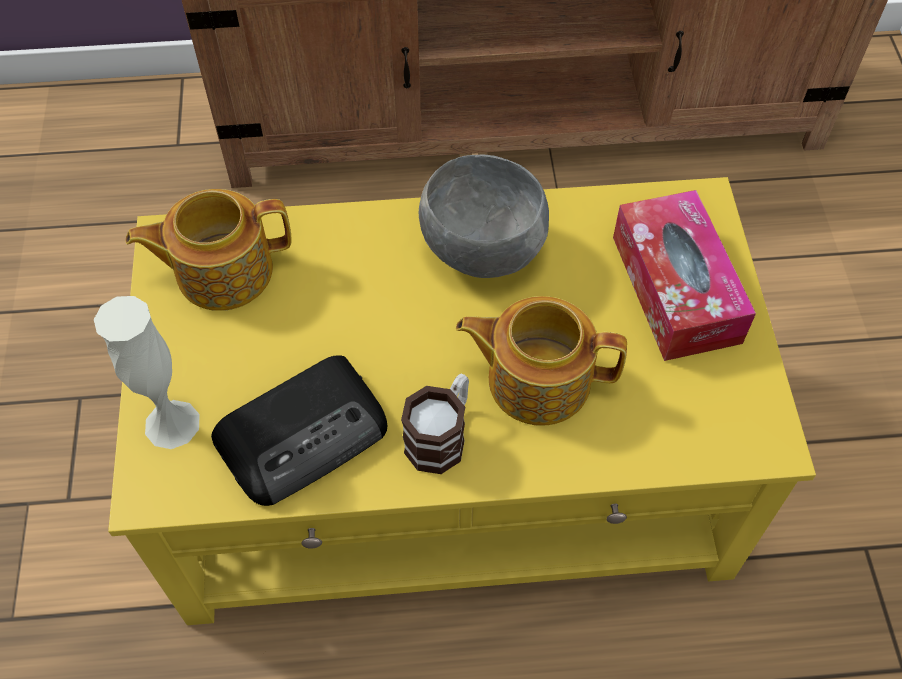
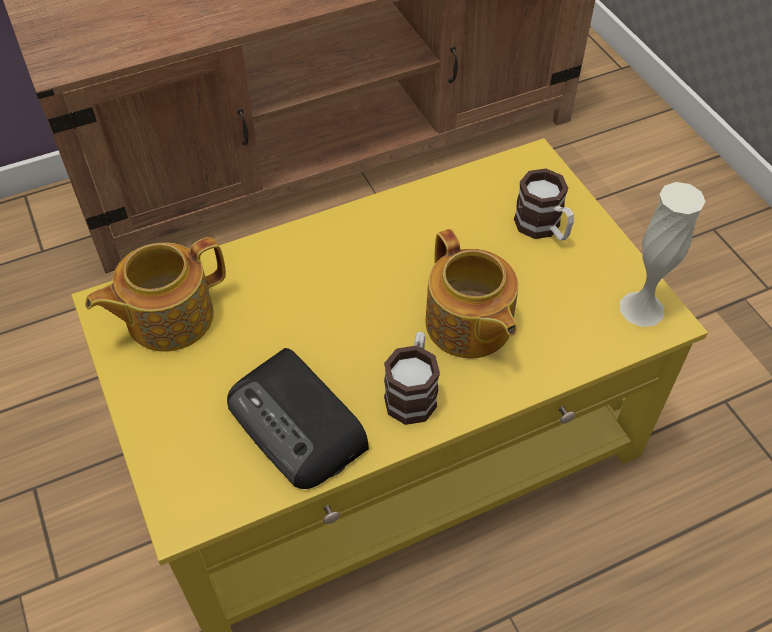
camera: 20 degrees left, 5 degrees down
(172, 424) = (178, 453): white vase -> white vase (642, 308)
(305, 434) = (299, 425): radio -> radio turned 105 degrees clockwise
(483, 253) = (382, 243): grey bowl -> none
(536, 379) = (468, 325): teapot -> teapot turned 105 degrees counterclockwise
(675, 289) = (543, 228): tissue box -> mug

